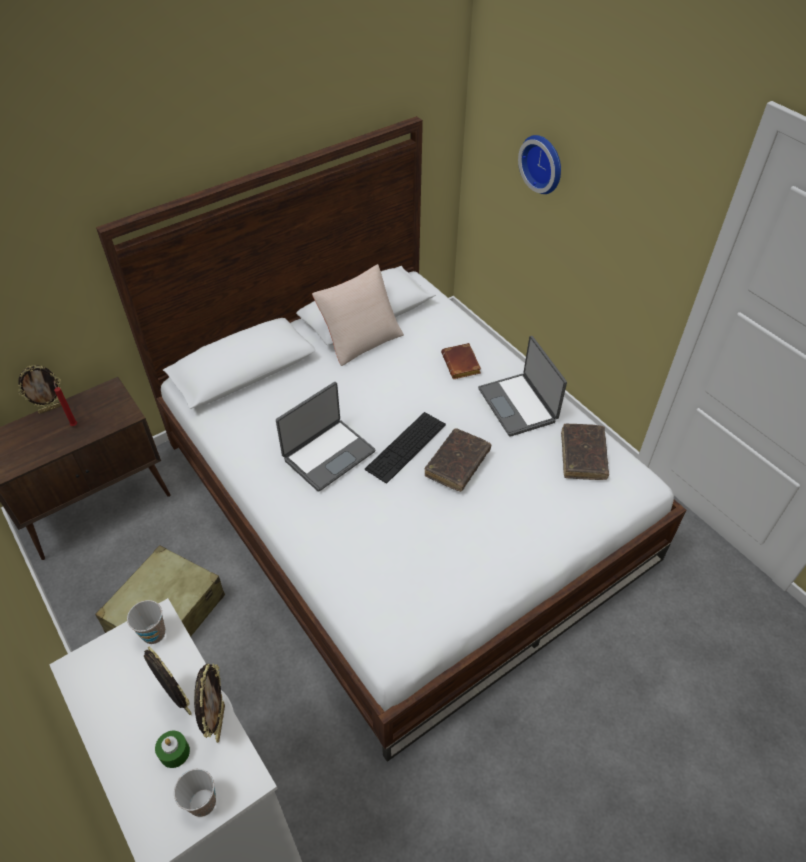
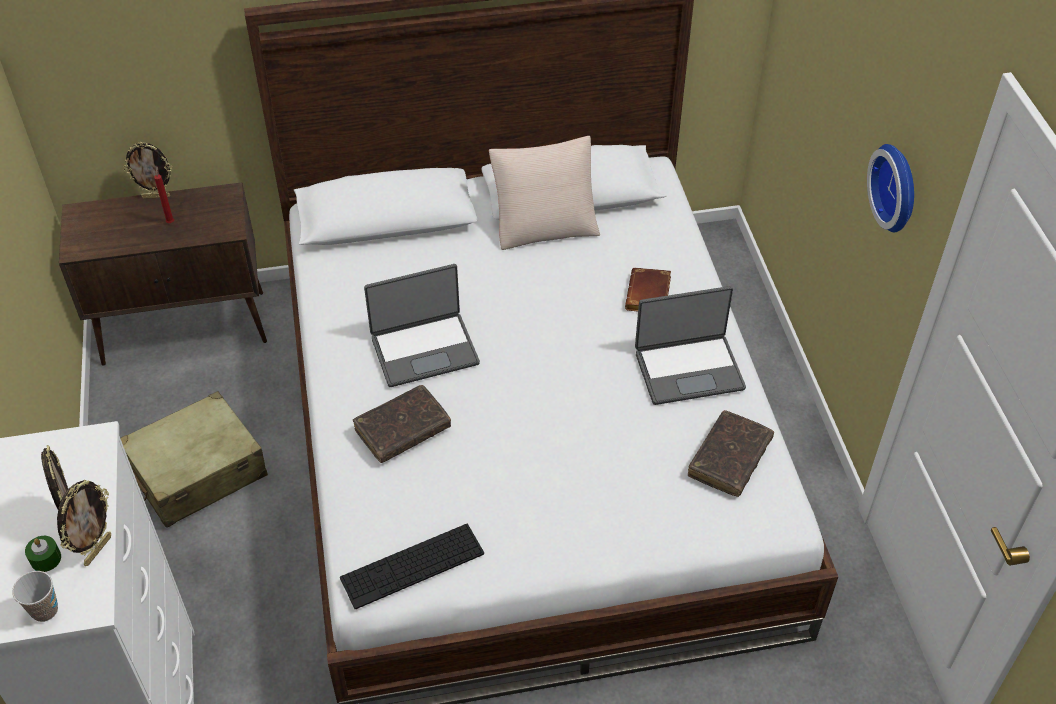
camera: 25 degrees right, 0 degrees up
(154, 634) = (86, 449): cup -> none
(406, 446) = (518, 371): keyboard -> keyboard (412, 566)
(457, 464) = (566, 413): brown book -> brown book (402, 430)
(518, 405) = (688, 369): laptop -> laptop turned 105 degrees counterclockwise
(543, 163) = (829, 64): wall clock -> wall clock (898, 187)

